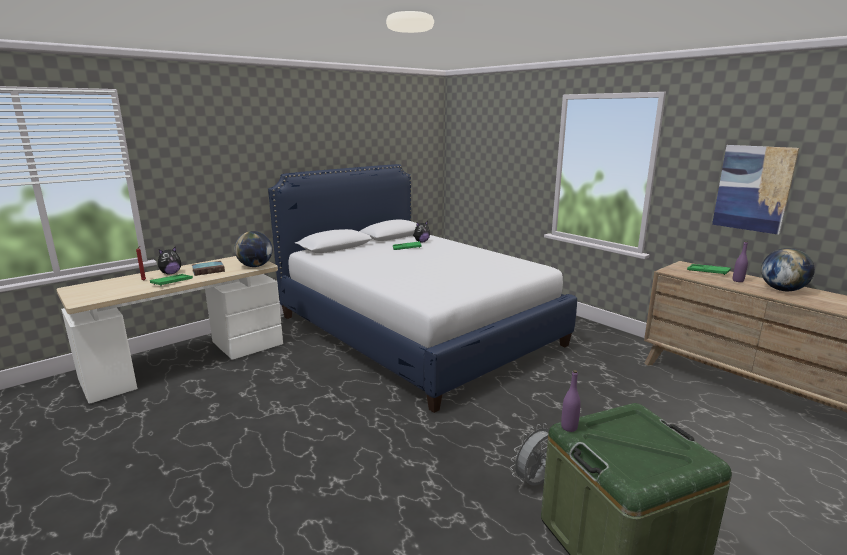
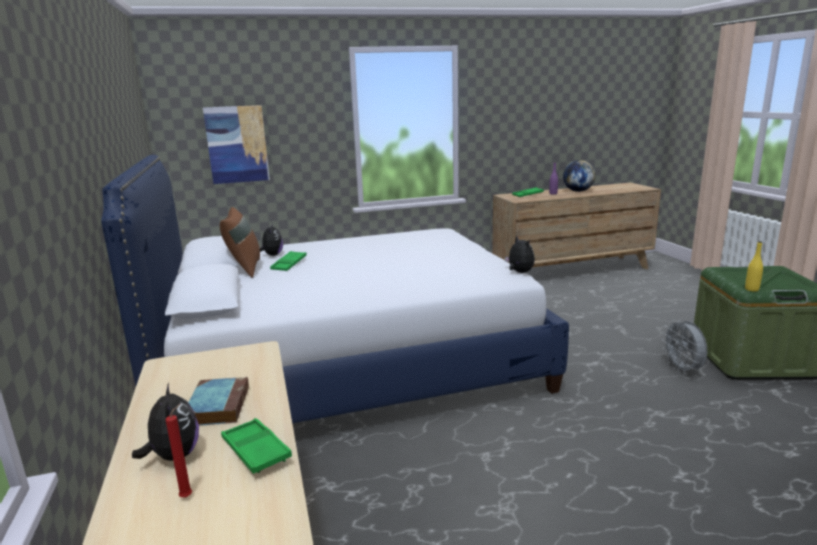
camera: 65 degrees left, 0 degrees up
(255, 266) = (253, 358): globe -> none
(390, 242) = (244, 269): none -> brown pillow
(447, 302) = (519, 272): none -> plush toy
(569, 427) = (751, 289): purple bottle -> yellow bottle
(753, 188) = (532, 123): picture -> picture (237, 144)

